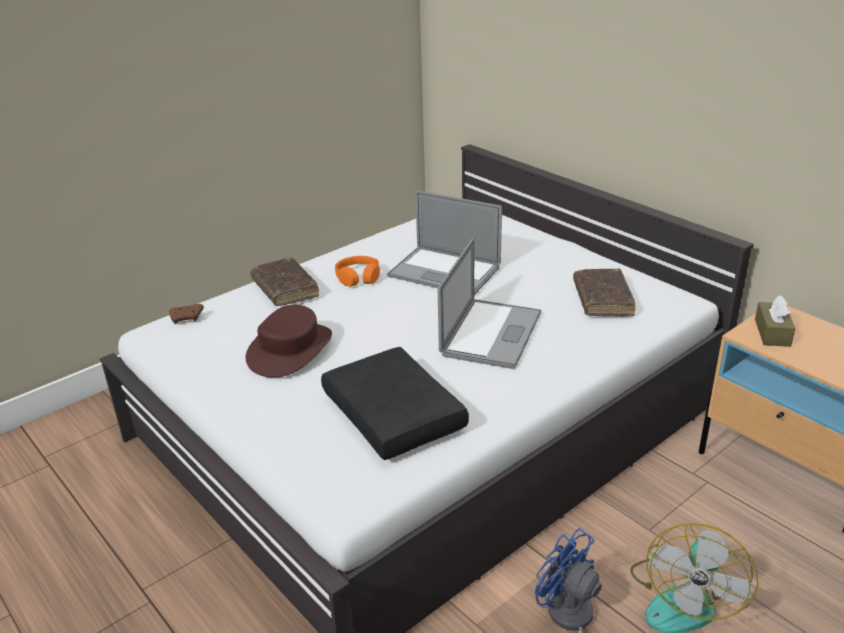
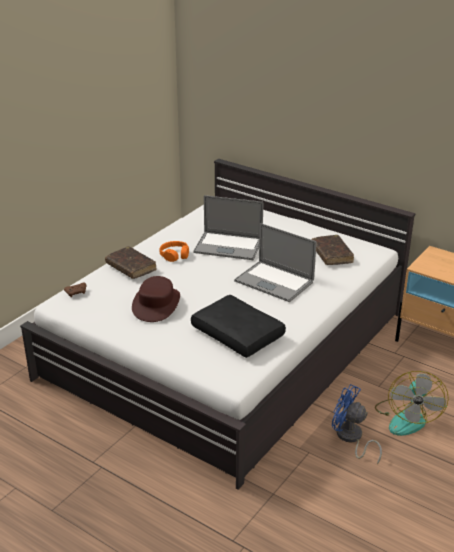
camera: 15 degrees left, 0 degrees up
(491, 333) = (274, 281): laptop -> laptop turned 120 degrees clockwise
(772, 332) = (433, 264): brown tissue box -> none

